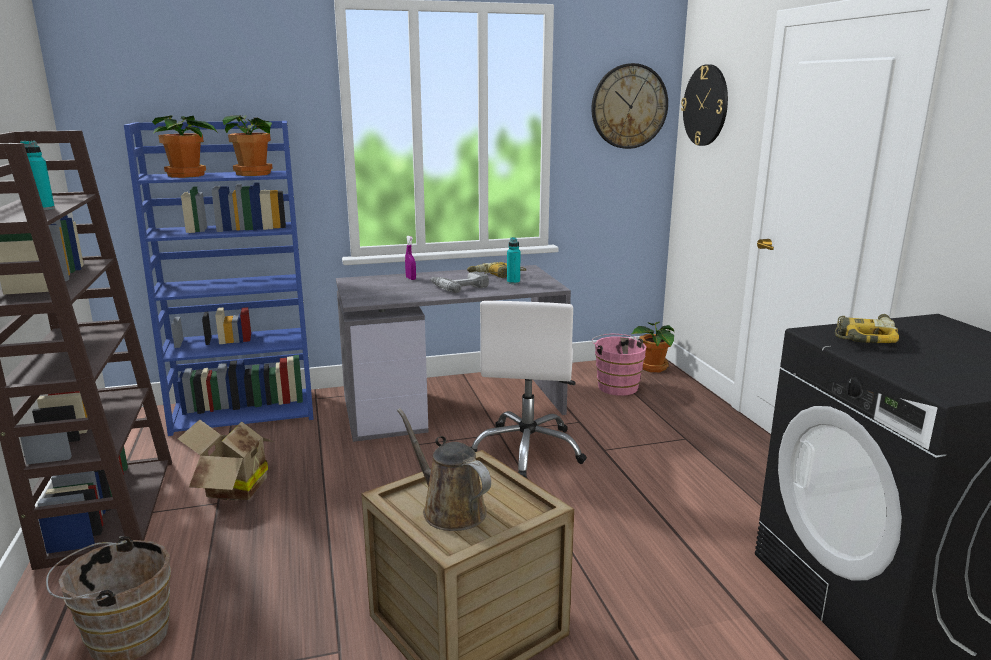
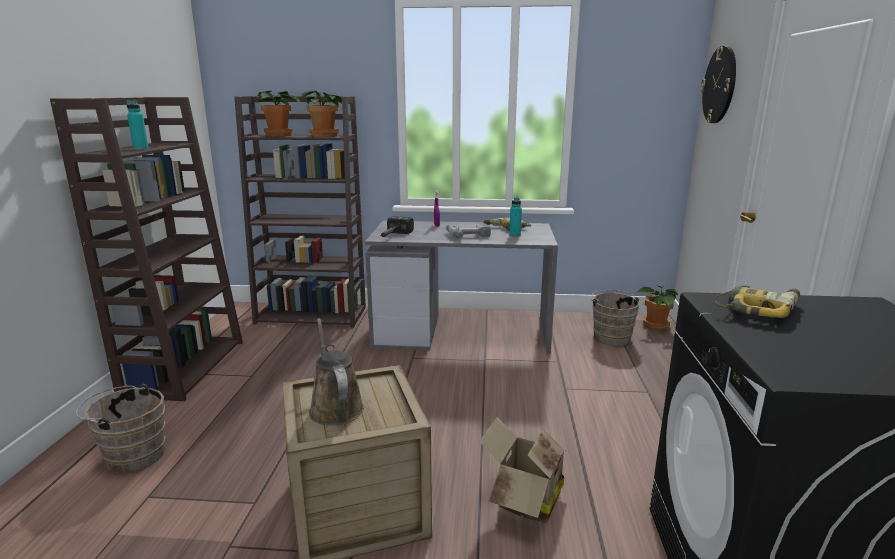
camera: 20 degrees right, 0 degrees up
(232, 489) = (266, 368): cardboard box -> cardboard box (524, 501)
(246, 411) = (312, 315): blue bookcase -> brown bookcase
(372, 297) = (392, 236): none -> hammer
(528, 450) = (499, 377): white office chair -> none
(616, 386) = (611, 336): pink bucket -> brown bucket
(629, 106) = (650, 87): wall clock -> none

